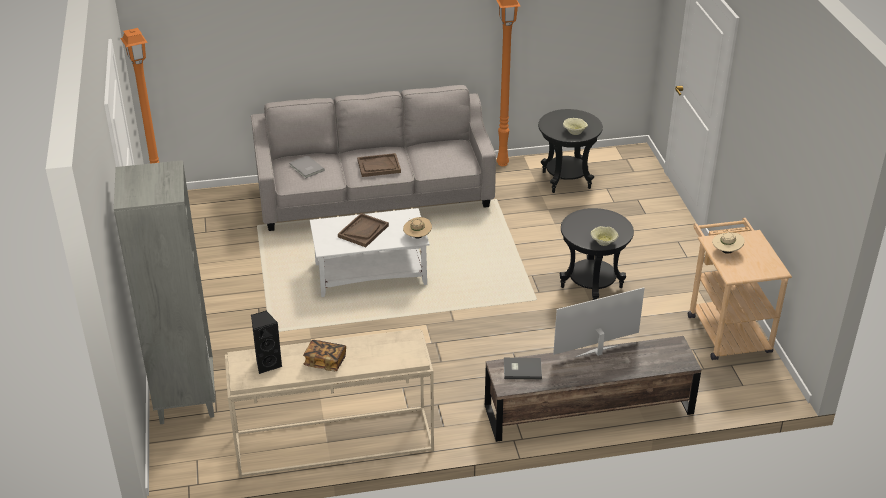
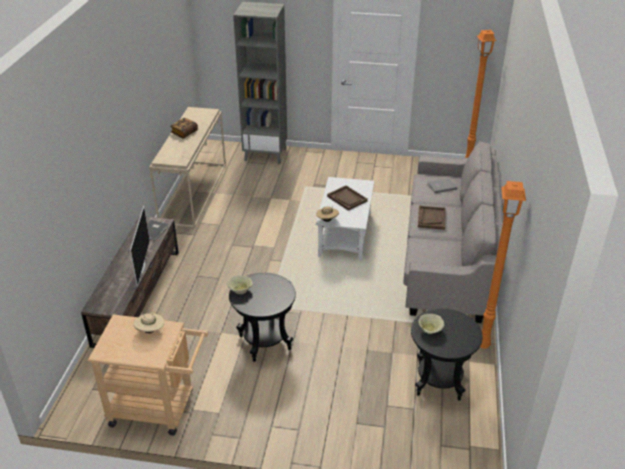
camera: 110 degrees right, 0 degrees up
(267, 364) = (198, 118): black speaker -> none

